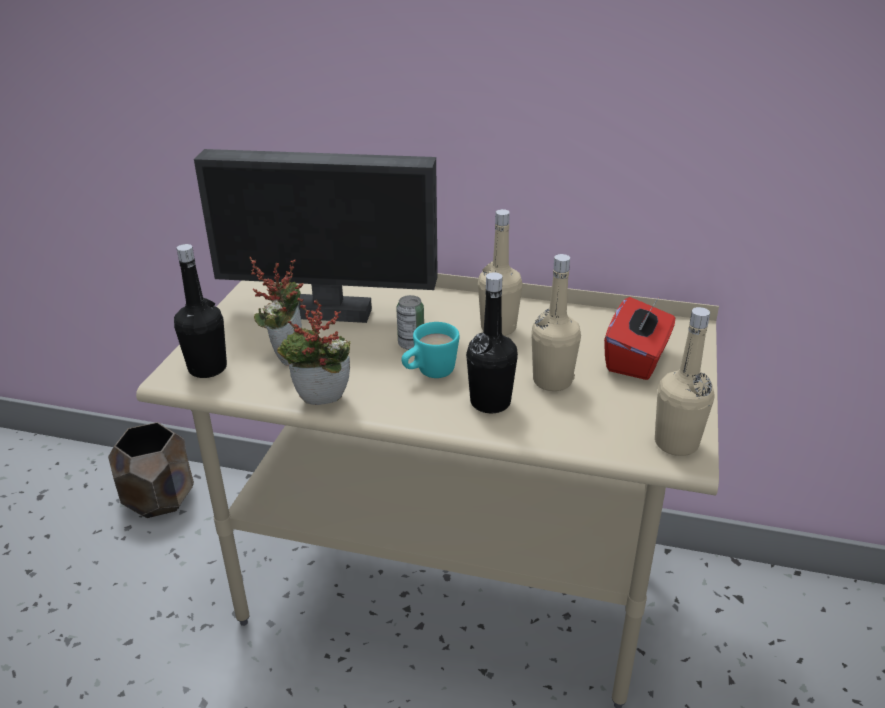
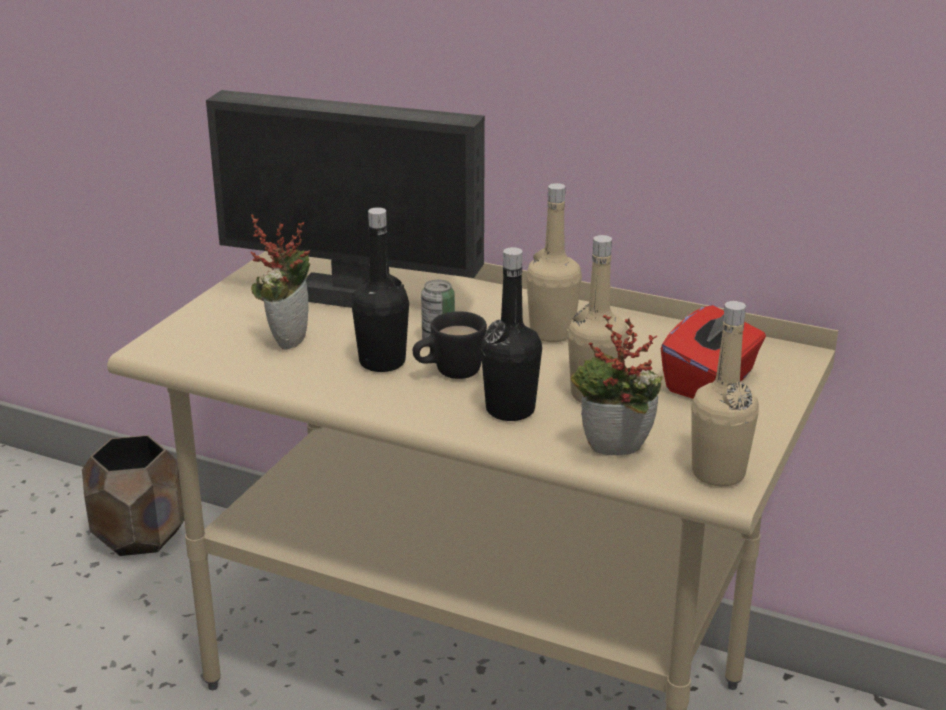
camera: 10 degrees right, 5 degrees down
(207, 368) = (193, 344): black bottle -> black bottle (382, 362)
(321, 403) = (311, 391): potted plant -> potted plant (613, 453)
(429, 373) = (449, 373): turquoise mug -> black mug

